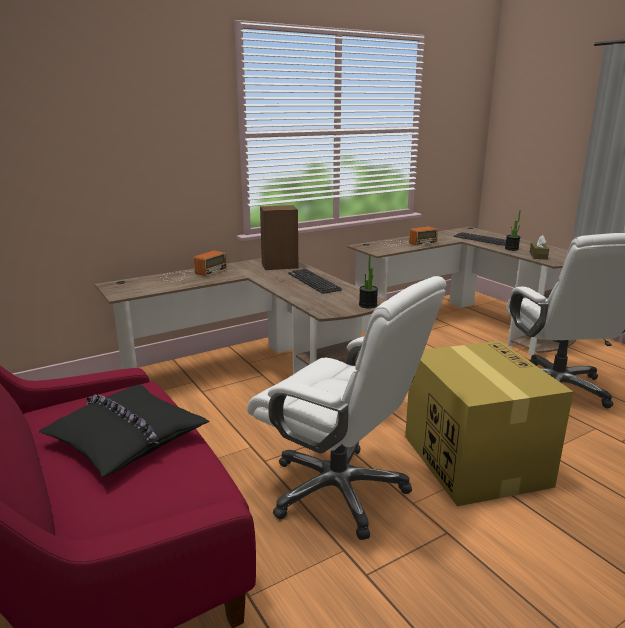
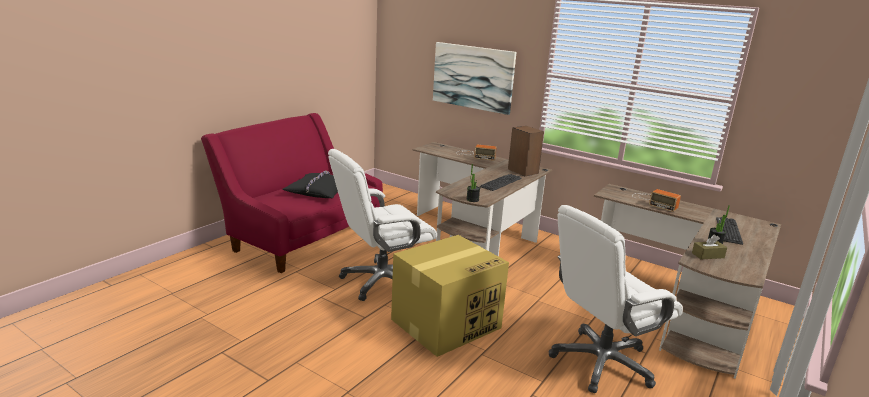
camera: 65 degrees right, 0 degrees up
(126, 161) = (473, 77): none -> picture
(339, 490) = (381, 281): white office chair -> white office chair turned 45 degrees clockwise

